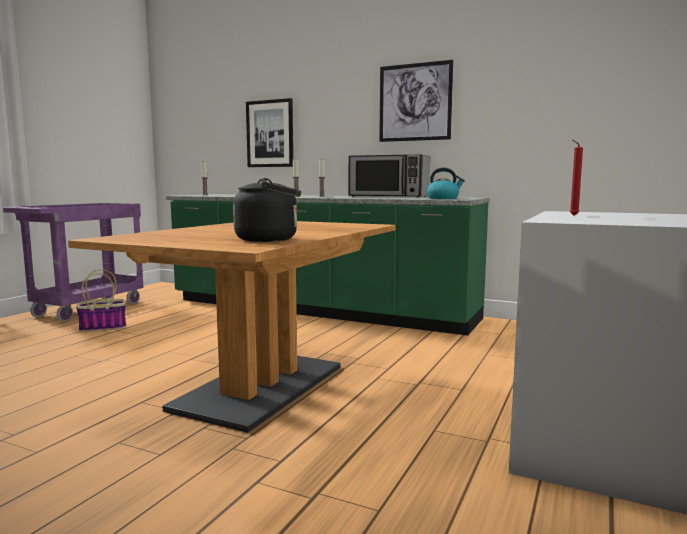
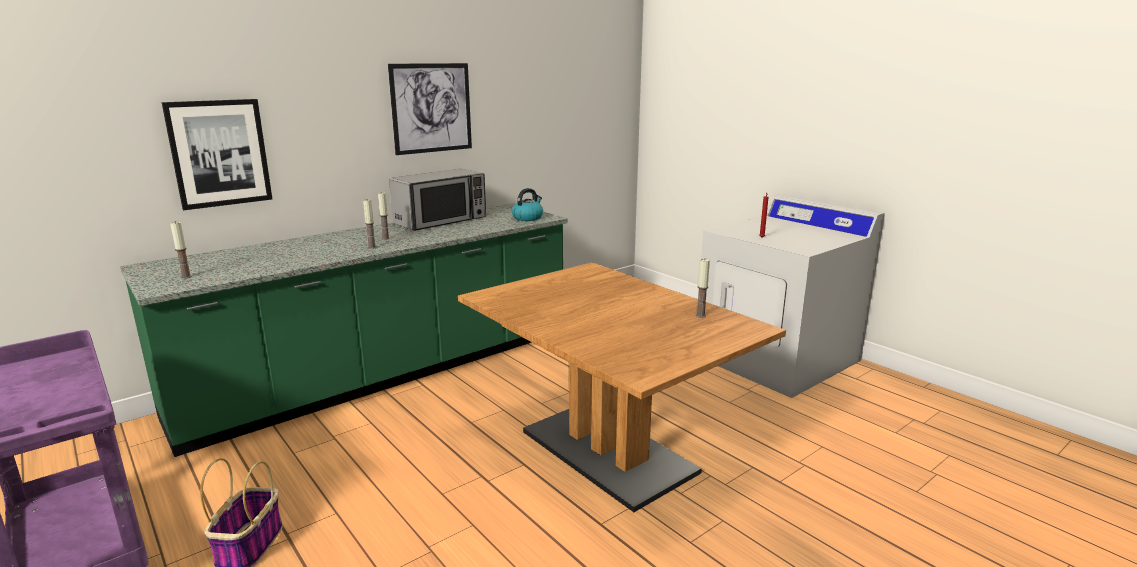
camera: 65 degrees left, 10 degrees up
(271, 240) = (700, 315): black kettle -> candle

